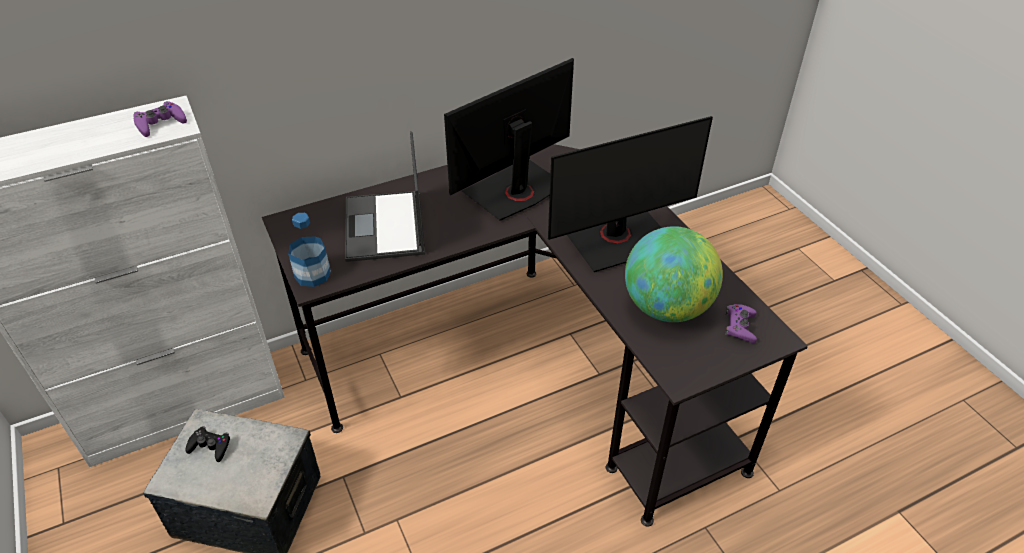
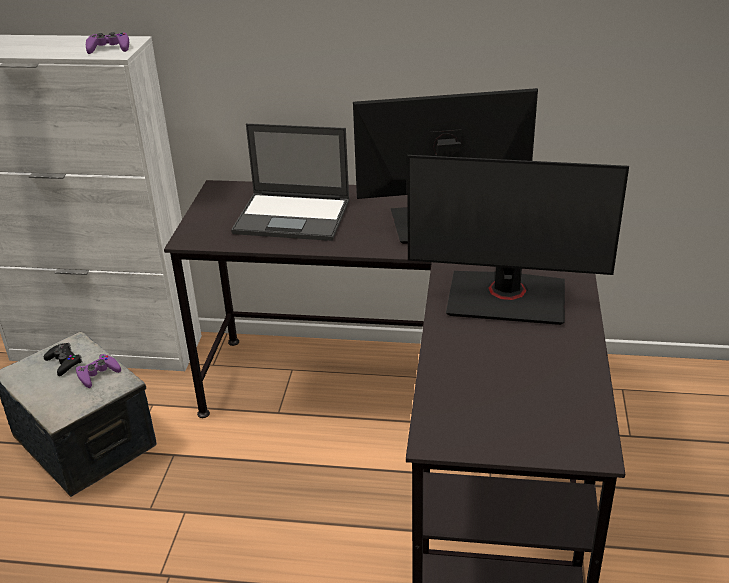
camera: 35 degrees right, 10 degrees down
(312, 274) = (198, 232): bottle -> none
(385, 227) = (294, 217): laptop -> laptop turned 105 degrees counterclockwise
(666, 307) = (493, 373): globe -> none
(740, 326) = (558, 422): purple game controller -> purple game controller (98, 374)

